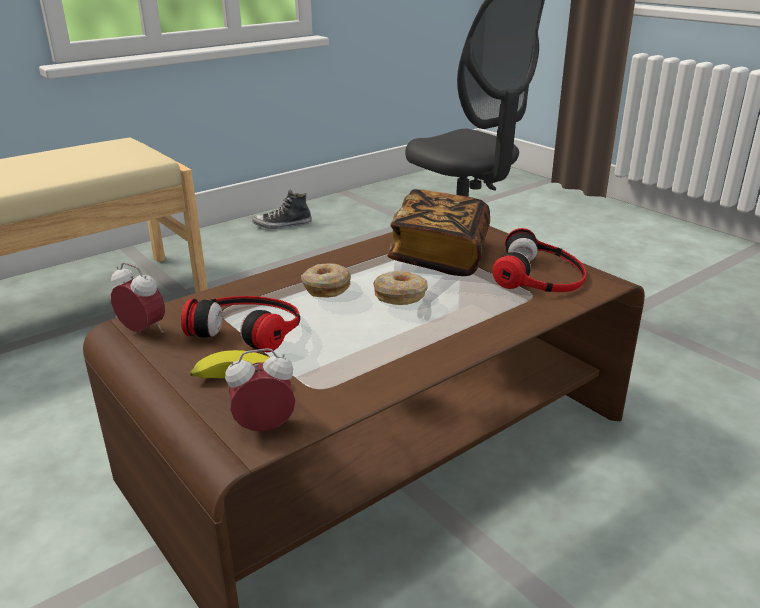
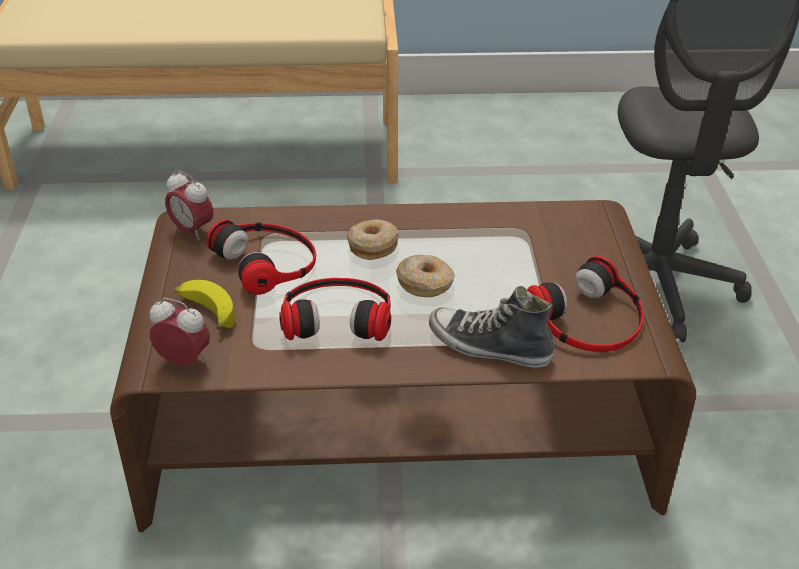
camera: 35 degrees right, 10 degrees up
(143, 331) = (192, 231): alarm clock -> alarm clock turned 150 degrees clockwise
(282, 225) = (547, 119): shoe -> shoe (489, 347)
(360, 340) = (337, 315): none -> headphones
(439, 255) = (521, 251): book -> none

